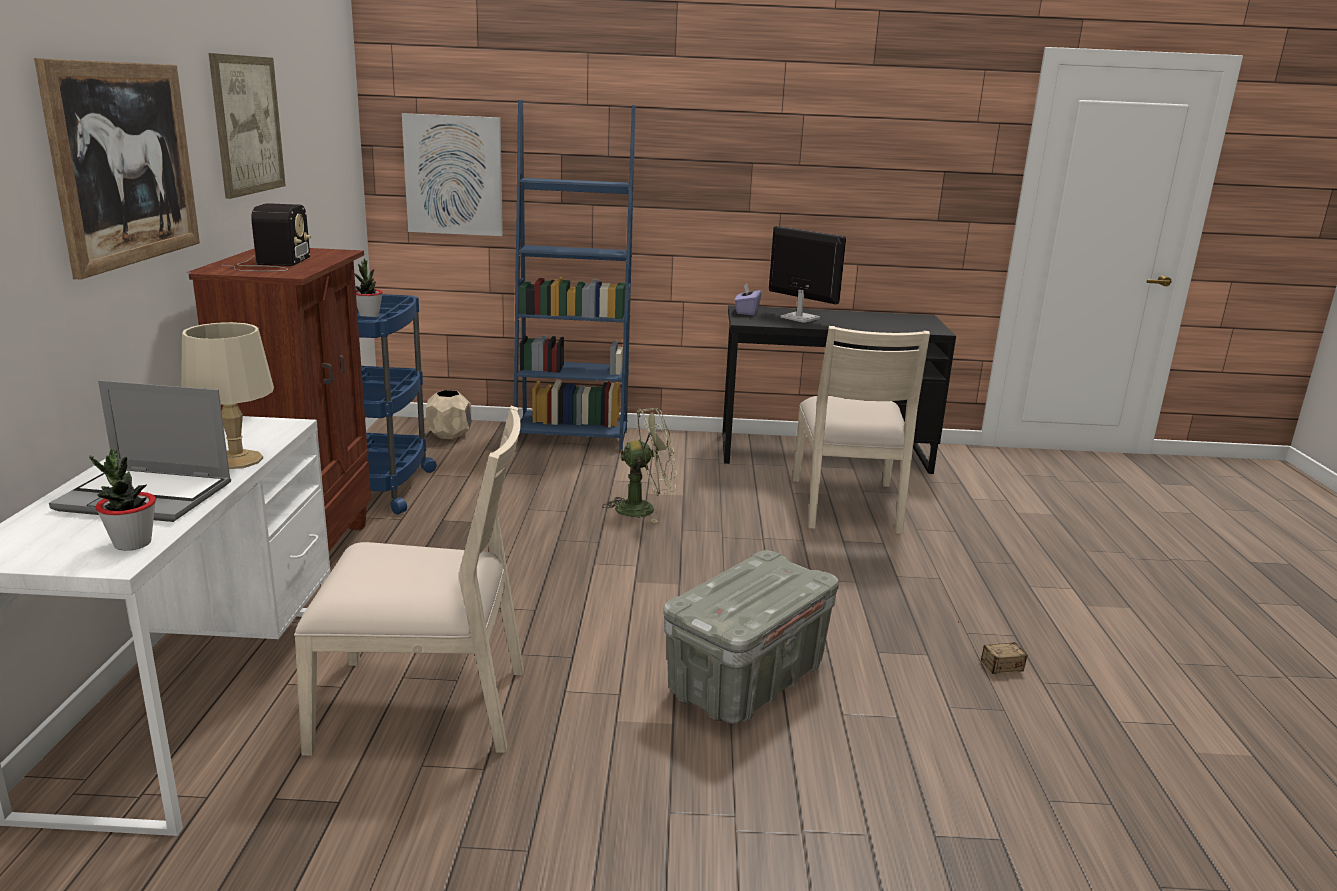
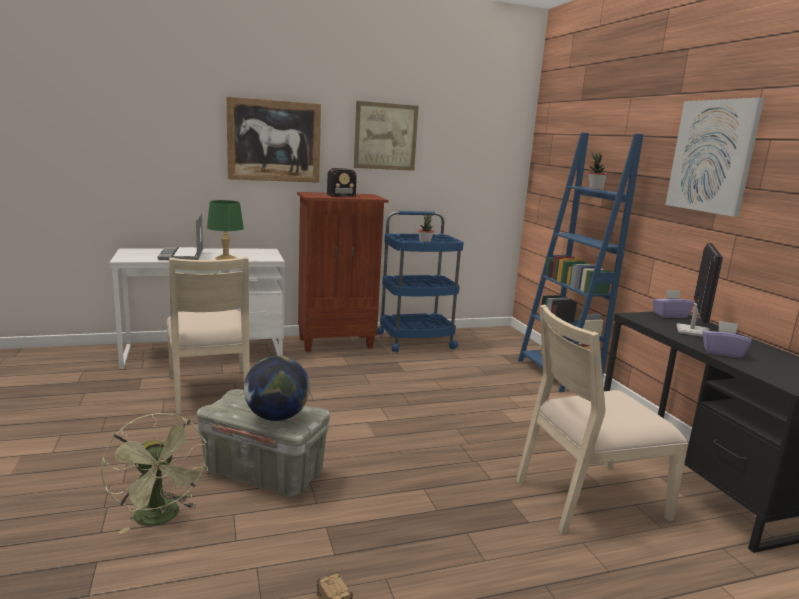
camera: 70 degrees right, 5 degrees down
(132, 543) = (138, 259): potted plant -> potted plant (595, 189)
(237, 460) = (225, 258): beige table lamp -> green table lamp
(450, 435) = (509, 344): beige planter -> none
(454, 175) = (557, 183): picture -> picture (712, 156)
(643, 508) = (474, 411): green fan -> green fan (161, 518)
(781, 582) = (276, 417): none -> globe
(860, 326) = (722, 352): none -> purple tissue box

